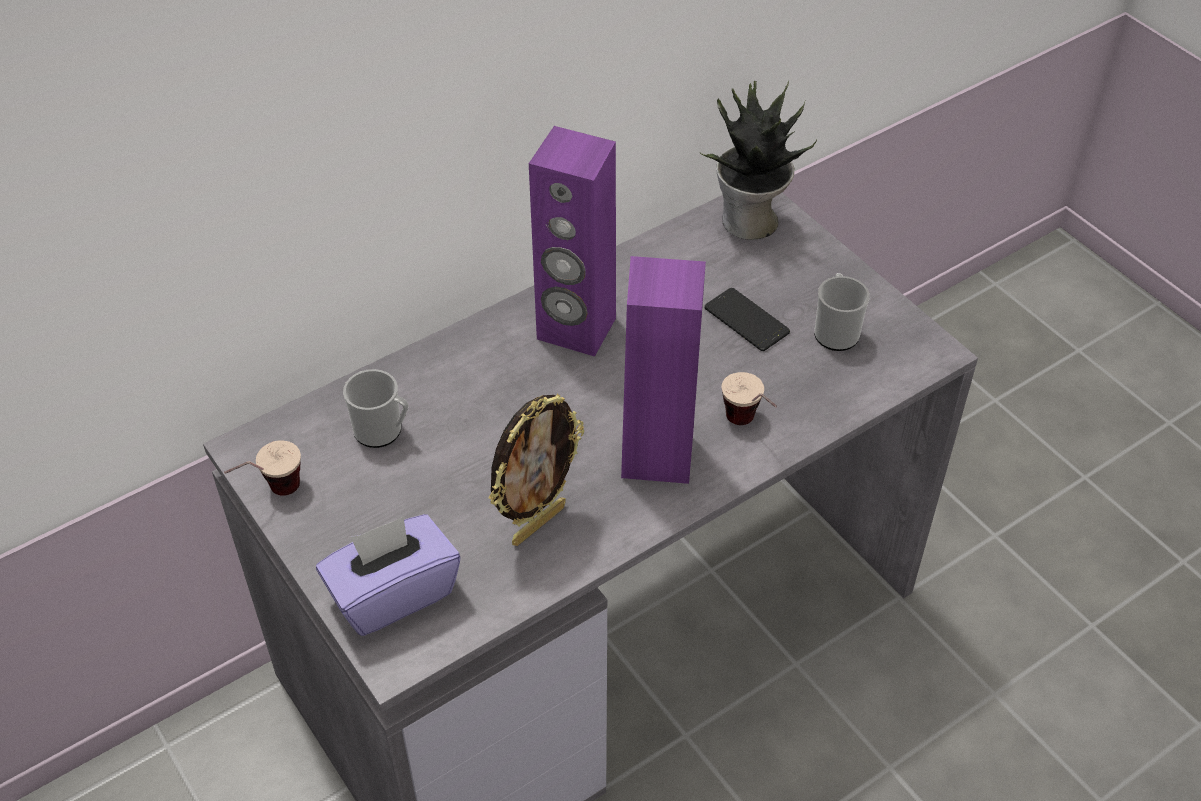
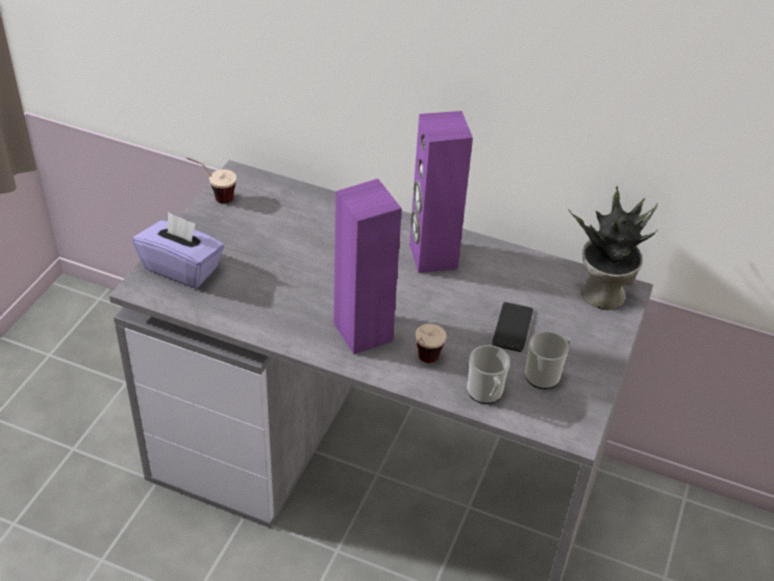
camera: 55 degrees right, 5 degrees down
(383, 431) = (288, 216): mug -> mug (486, 394)
(537, 523) = (272, 302): picture frame -> none

